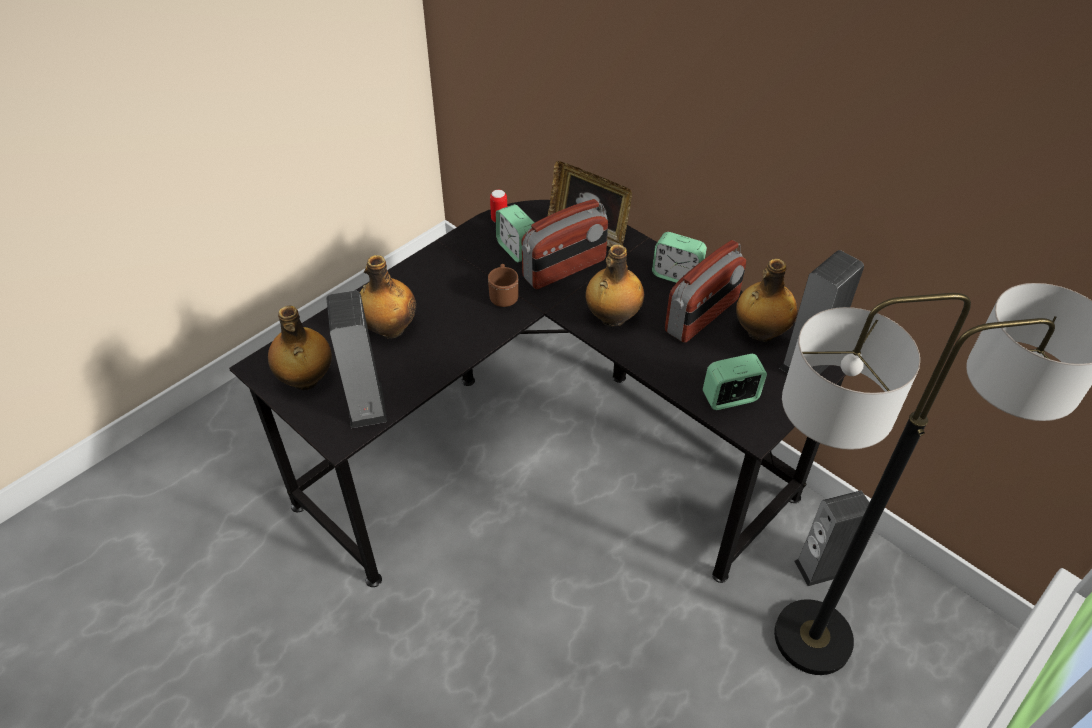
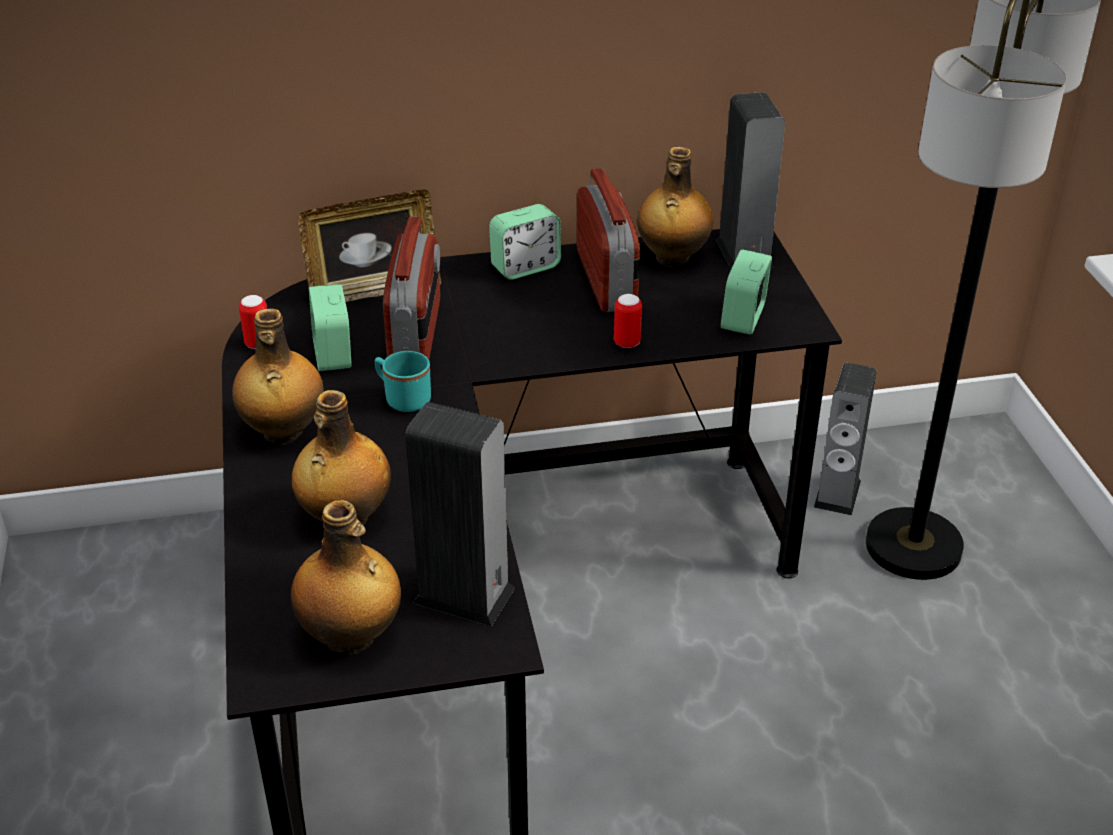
camera: 55 degrees left, 10 degrees down
(504, 295) = (402, 398): brown mug -> turquoise mug
(516, 249) = (333, 354): alarm clock -> alarm clock turned 75 degrees clockwise
(612, 318) = (540, 338): bottle -> bottle (283, 433)
(646, 357) = (627, 343): none -> can

